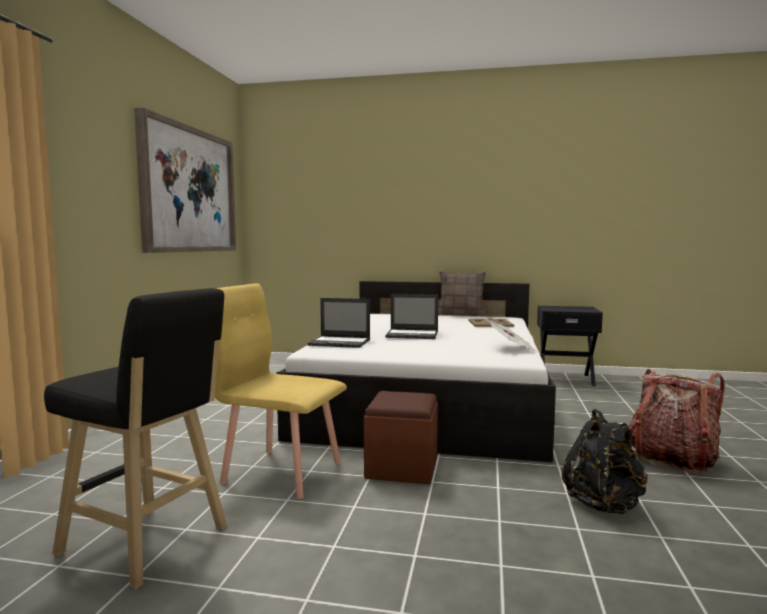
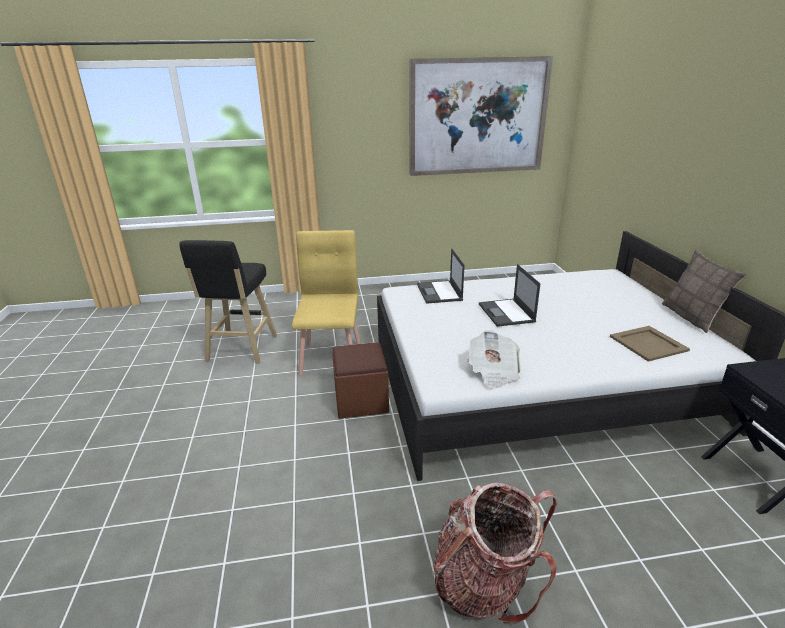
camera: 70 degrees right, 20 degrees up
(604, 504) = (340, 517): black backpack -> none

